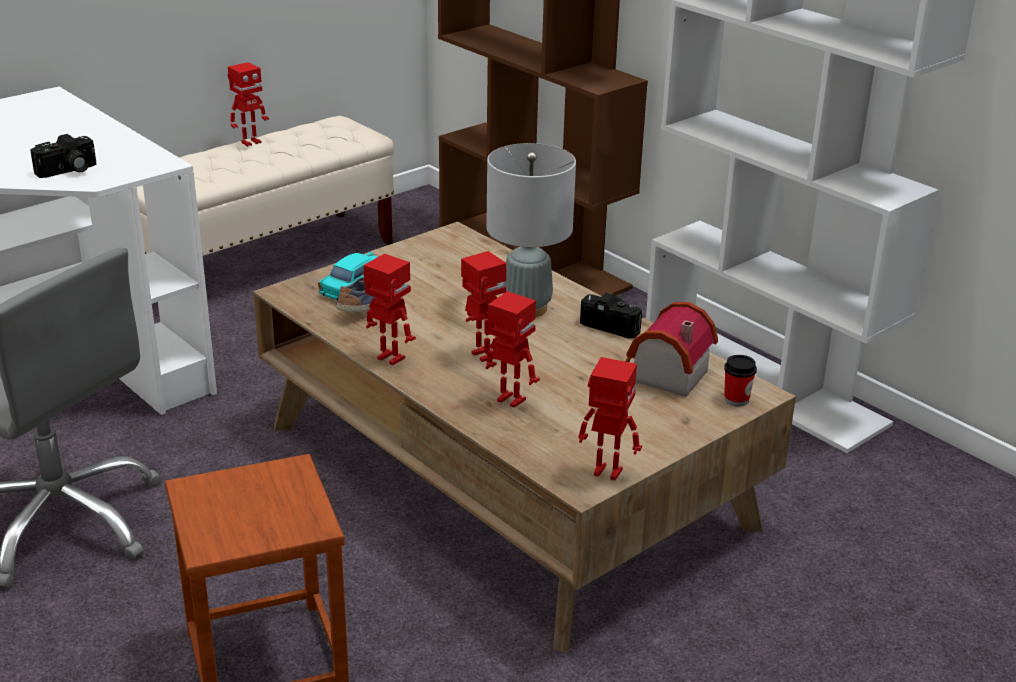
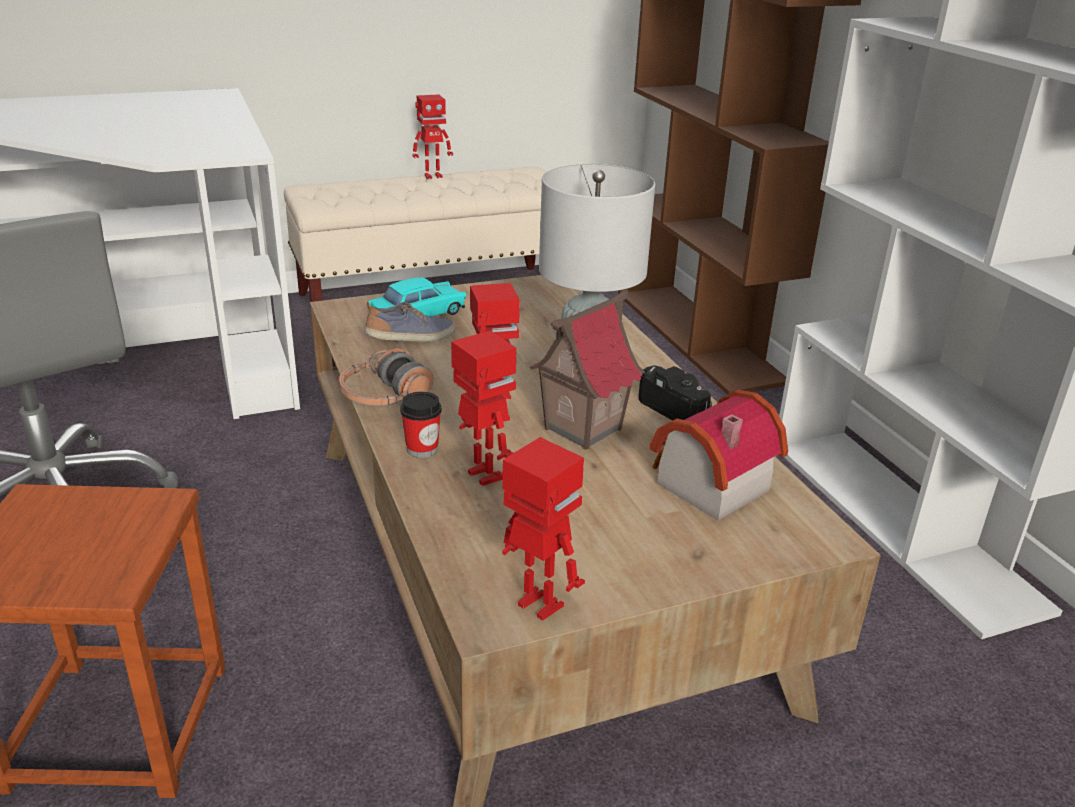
camera: 20 degrees right, 0 degrees up
(68, 171) = (152, 147): camera -> none
(389, 359) = (385, 397): toy robot -> headphones
(554, 353) = (582, 428): none -> toy house
(736, 400) = (788, 541): cup -> cup (422, 449)

